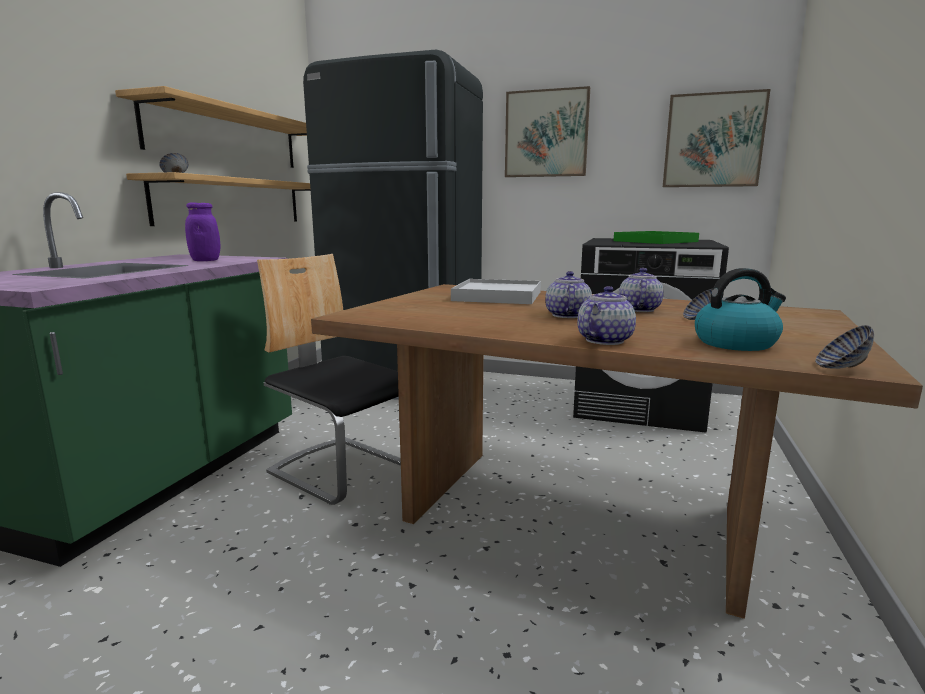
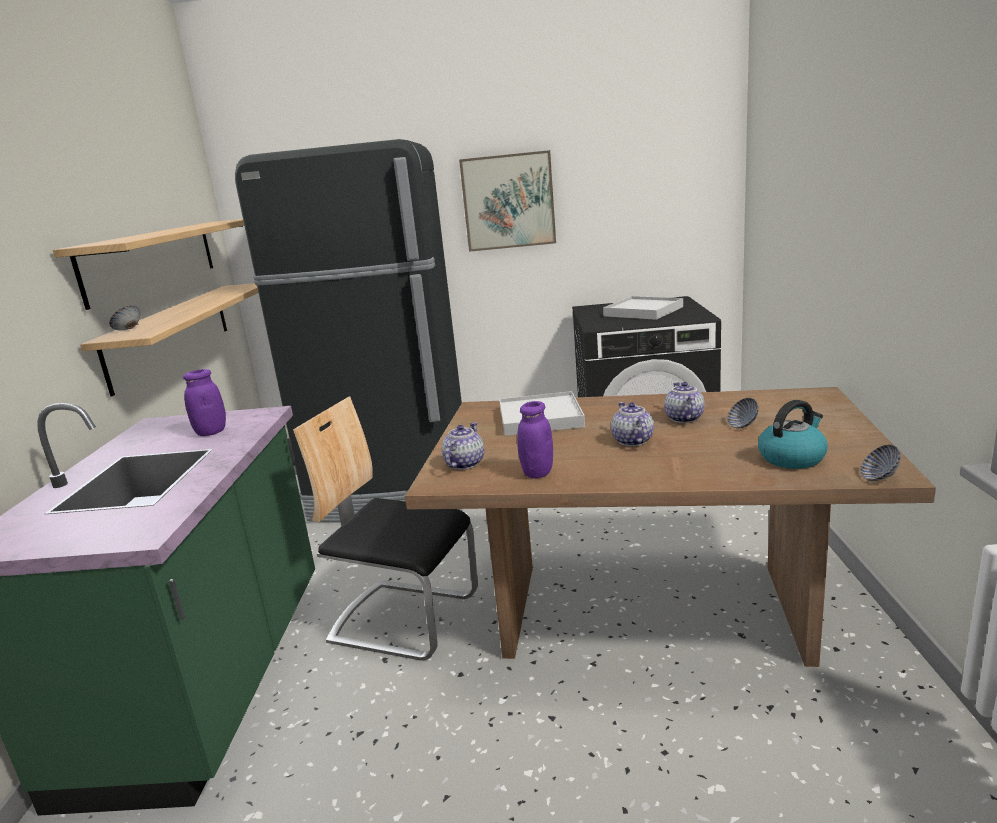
camera: 15 degrees left, 5 degrees up
(446, 321) = (537, 473): none -> purple jar
(603, 340) = (694, 476): teapot -> teapot (463, 464)
(655, 241) = (643, 311): green tray -> white tray
(713, 140) = (678, 198): picture -> none

